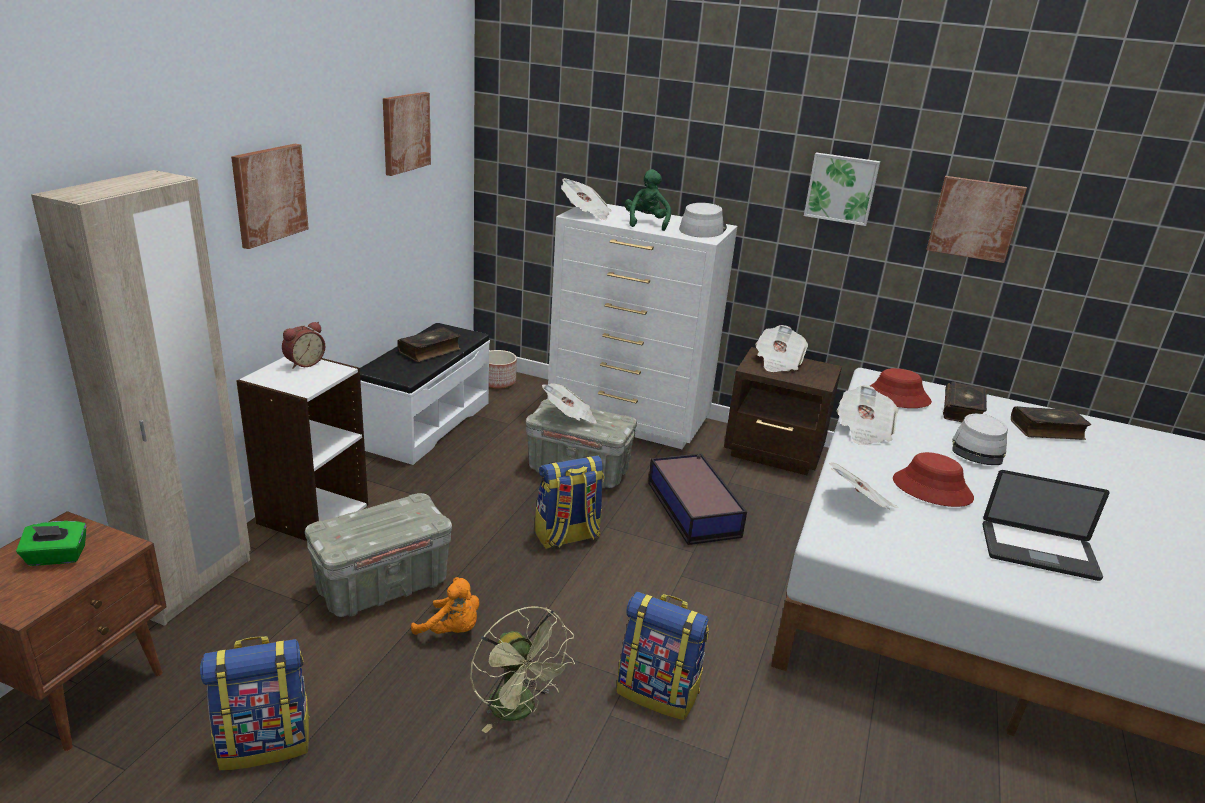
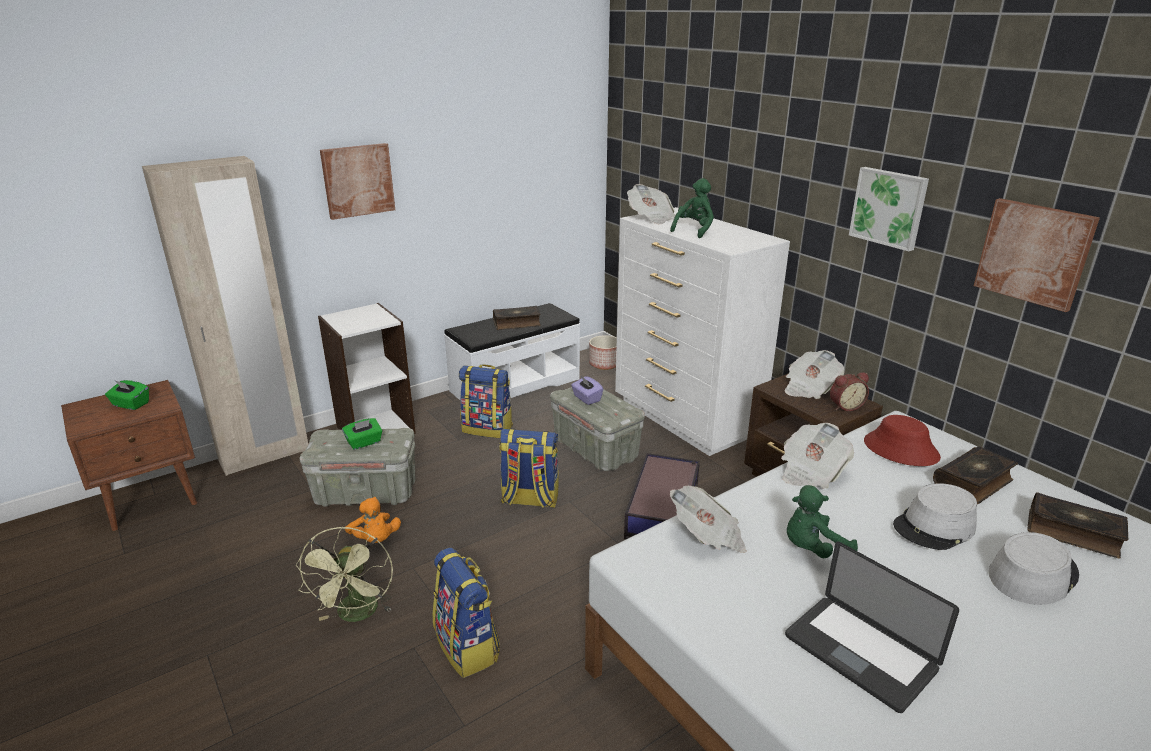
camera: 35 degrees right, 0 degrees up
(265, 742) = (199, 568): backpack -> backpack (488, 429)
(304, 363) = (372, 312): alarm clock -> alarm clock (845, 406)
(388, 522) = (364, 442): none -> green tissue box
(405, 132) = (514, 139): picture -> none
(569, 417) = (586, 398): newspaper -> purple tissue box
(702, 229) = (744, 240): grey hat -> grey hat (1032, 574)
(931, 489) = (812, 548): red hat -> green plush toy

